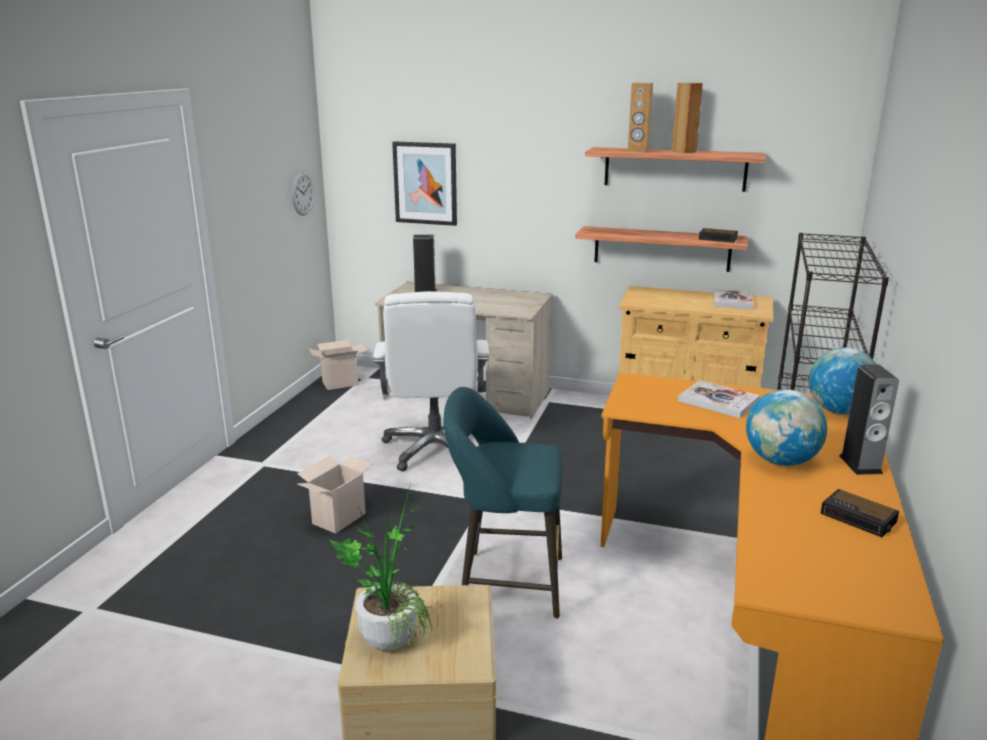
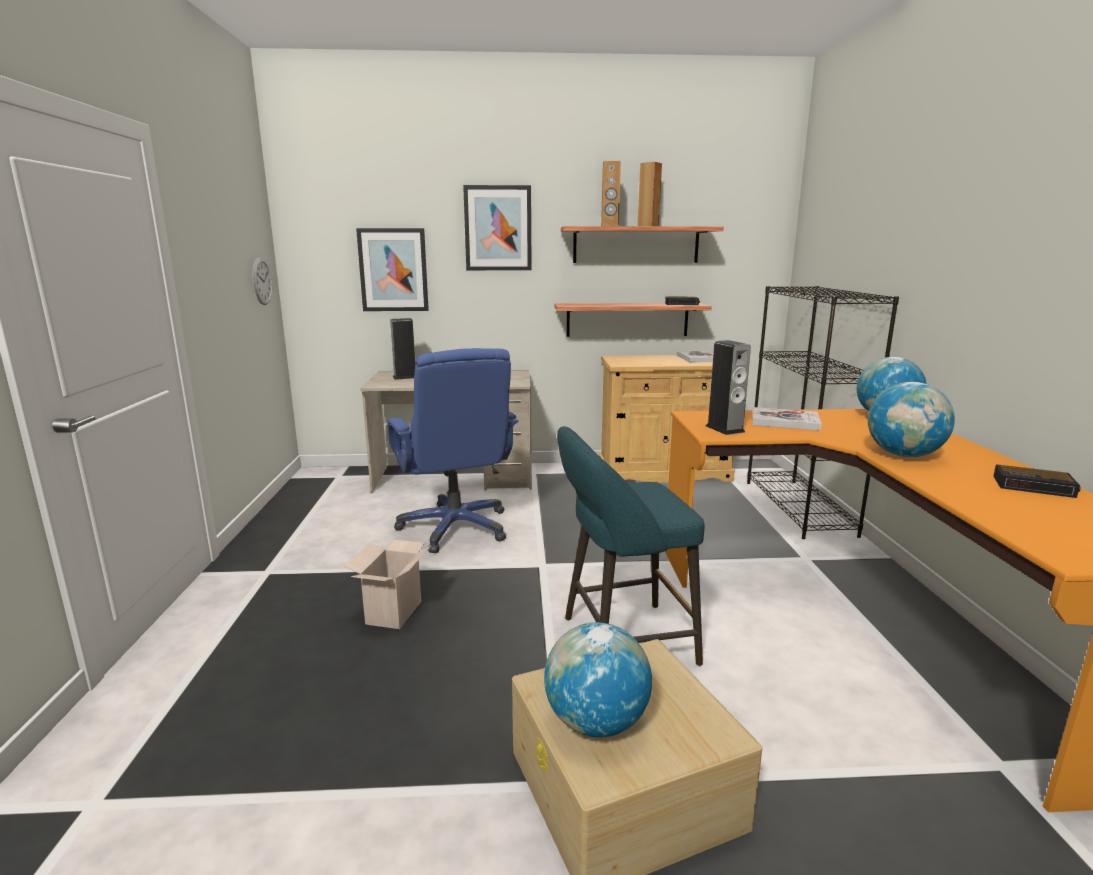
camera: 20 degrees left, 5 degrees down
(341, 383) = (315, 483): cardboard box -> none
(389, 633) = (596, 722): potted plant -> globe
(435, 449) = (456, 527): white office chair -> blue office chair
(527, 146) = (498, 228): none -> picture
(860, 464) = (965, 449): speaker -> speaker (725, 429)

